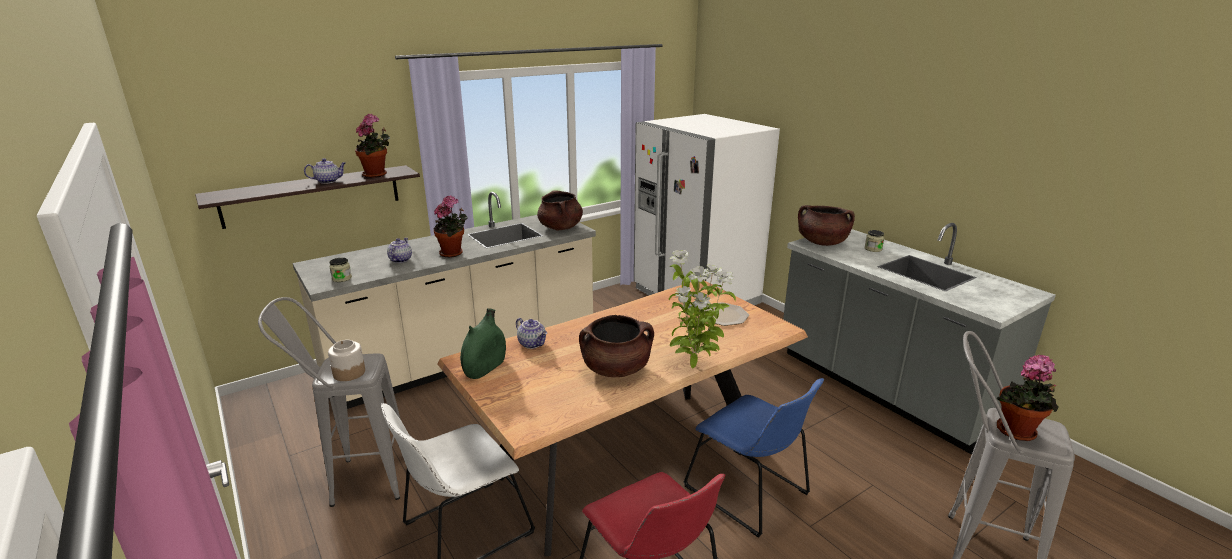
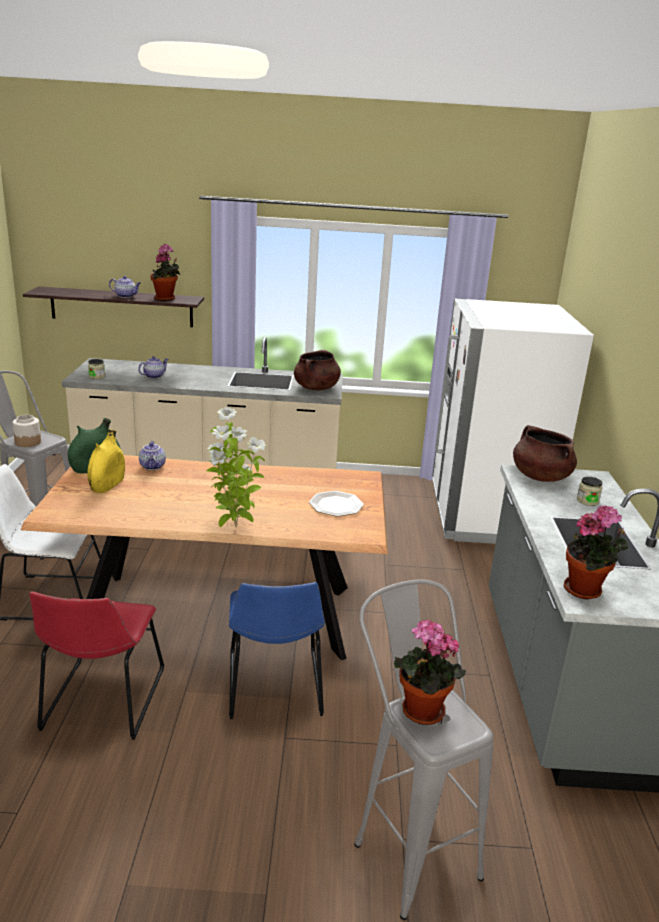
camera: 35 degrees right, 0 degrees up
(453, 253) = (197, 382): potted plant -> potted plant (586, 591)
(524, 377) = (107, 484): none -> yellow vase
(616, 369) = (174, 506): brown cooking pot -> none

